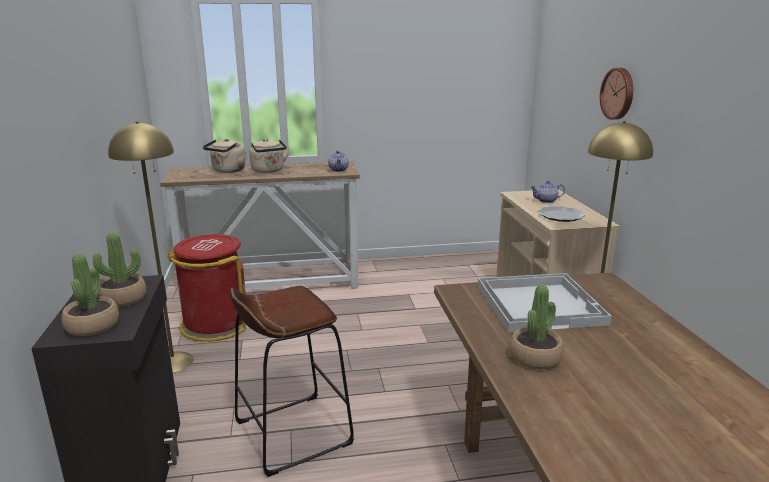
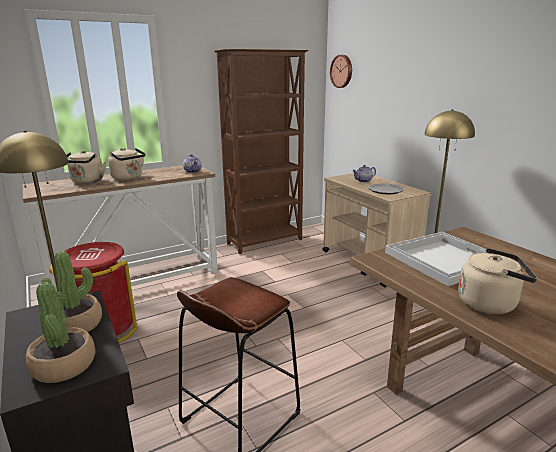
camera: 20 degrees left, 0 degrees up
(433, 262) = (265, 242): none -> brown bookcase
(535, 357) = (490, 303): potted plant -> beige kettle
(618, 93) = (419, 92): wall clock -> wall clock (342, 71)

